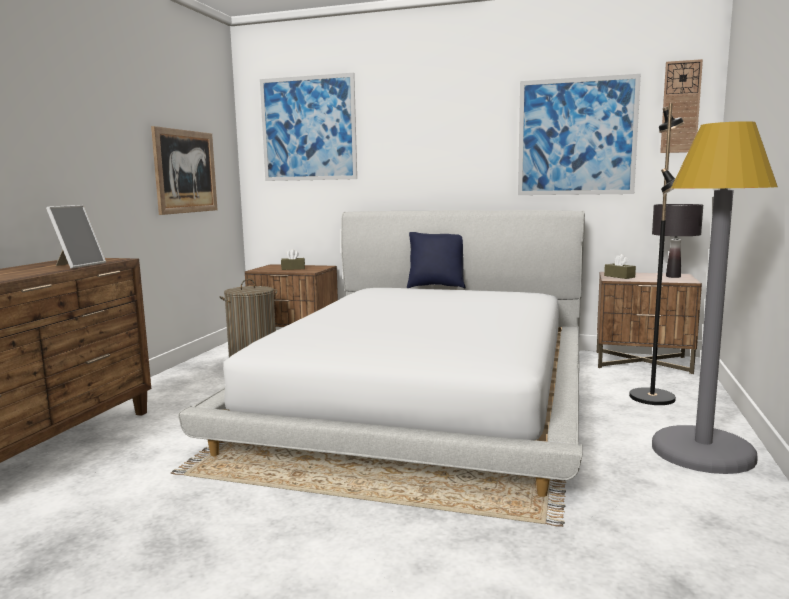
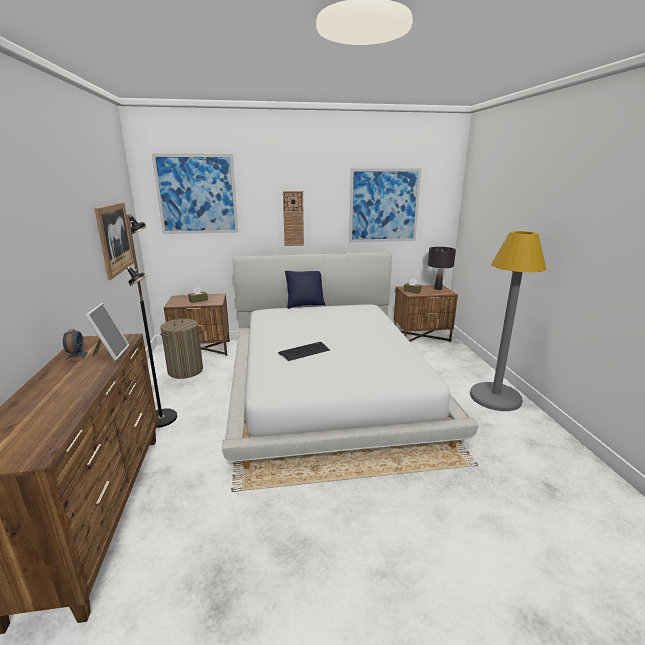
camera: 25 degrees left, 10 degrees up
(45, 265) = (76, 356): none -> alarm clock
(360, 321) = (304, 352): none -> keyboard
(653, 397) = (446, 363): black floor lamp -> black floor lamp (162, 418)
(680, 107) = (441, 190): wall clock -> wall clock (293, 219)

